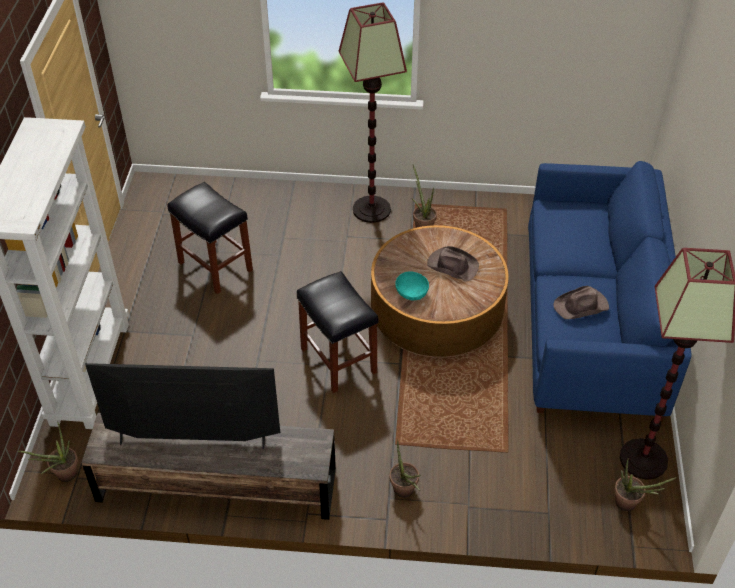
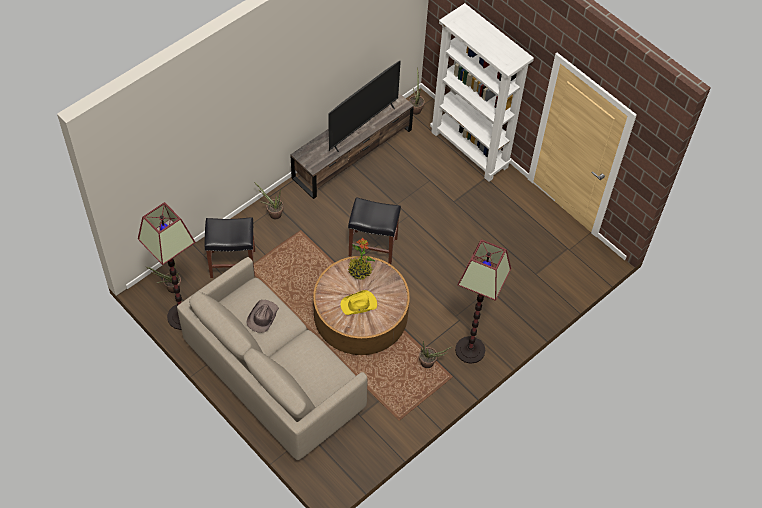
camera: 130 degrees right, 10 degrees up
(216, 267) = (496, 243): black stool -> black stool (232, 263)
(411, 293) = (360, 271): turquoise bowl -> potted plant
(452, 265) = (359, 304): brown hat -> yellow hat
(591, 324) = (273, 376): blue sofa -> beige sofa

